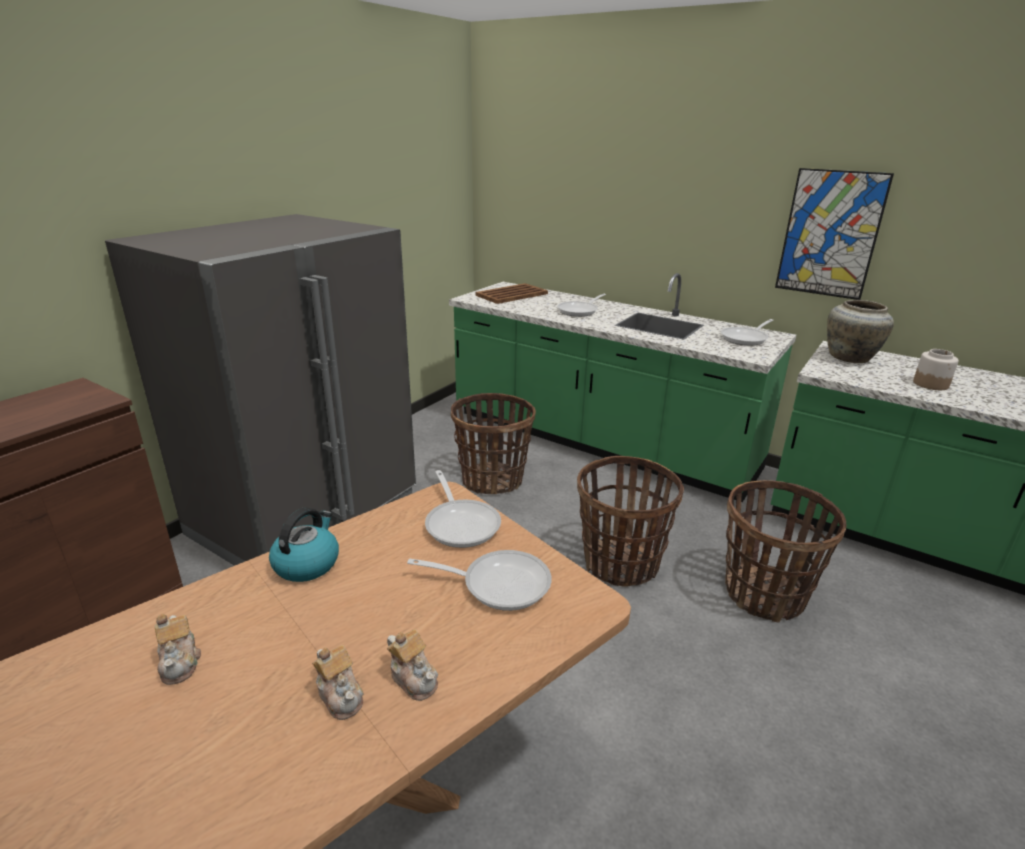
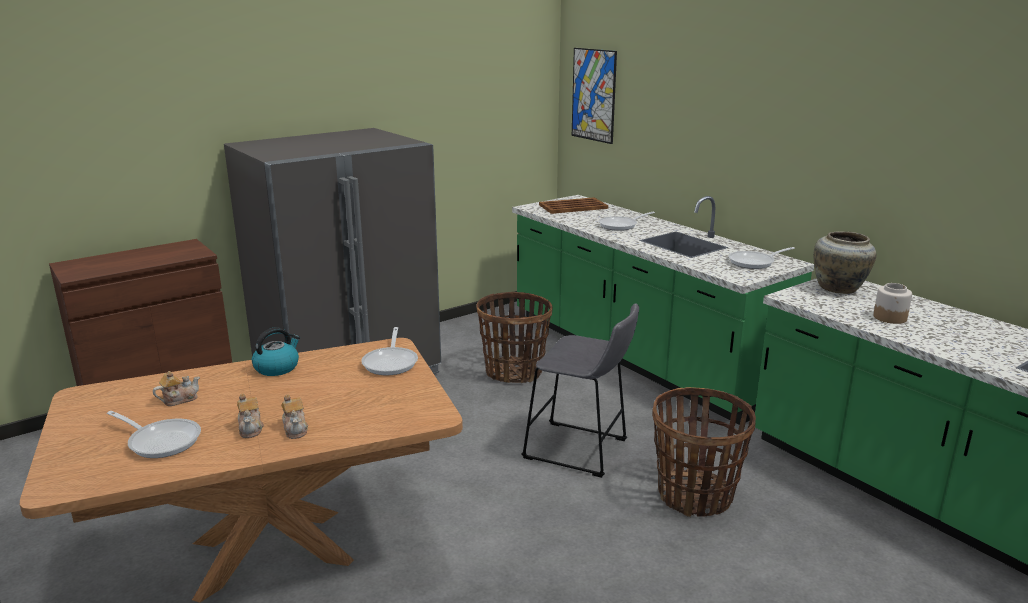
camera: 20 degrees right, 5 degrees down
(180, 662) = (179, 399): teapot -> teapot turned 120 degrees counterclockwise
(498, 584) = (385, 397): frying pan -> frying pan (161, 441)
(620, 564) = (580, 451): basket -> grey stool
(830, 234) = (839, 167): picture -> picture (593, 95)

